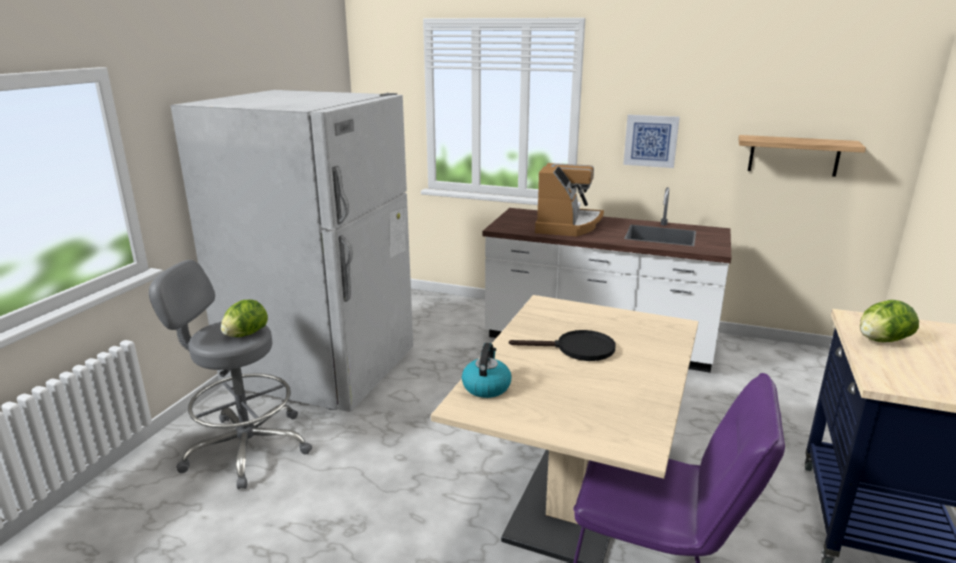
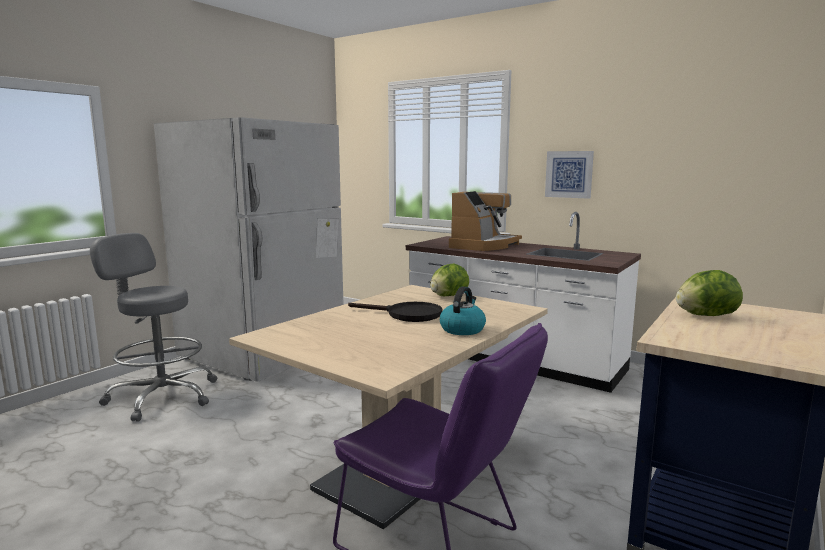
camera: 15 degrees right, 10 degrees down
(245, 334) = (163, 293): lettuce -> lettuce (448, 296)
(486, 386) = (297, 327): kettle -> kettle (462, 329)
(793, 155) = (704, 183): shelf -> none

